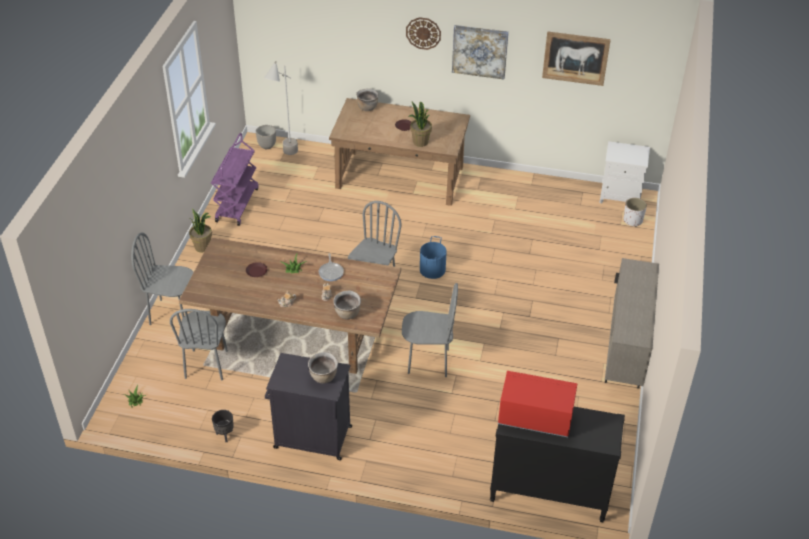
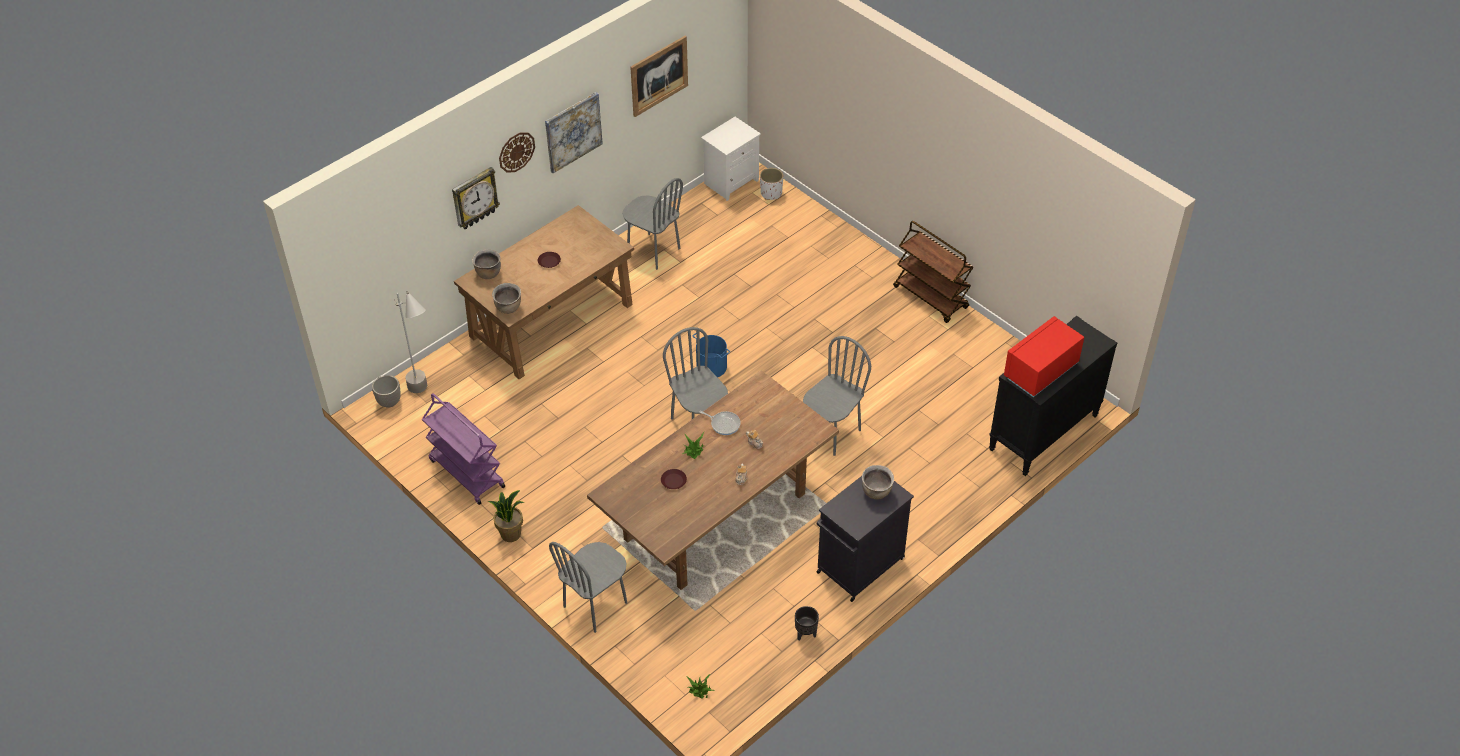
camera: 55 degrees left, 5 degrees up
(207, 365) = (696, 607): grey chair -> grey chair (653, 251)
(347, 314) = (793, 439): brown cooking pot -> brown cooking pot (508, 308)
(379, 46) = (474, 198): none -> wall clock
(420, 142) = (586, 262): potted plant -> none
(624, 356) = (931, 297): beige cabinet -> brown cart

